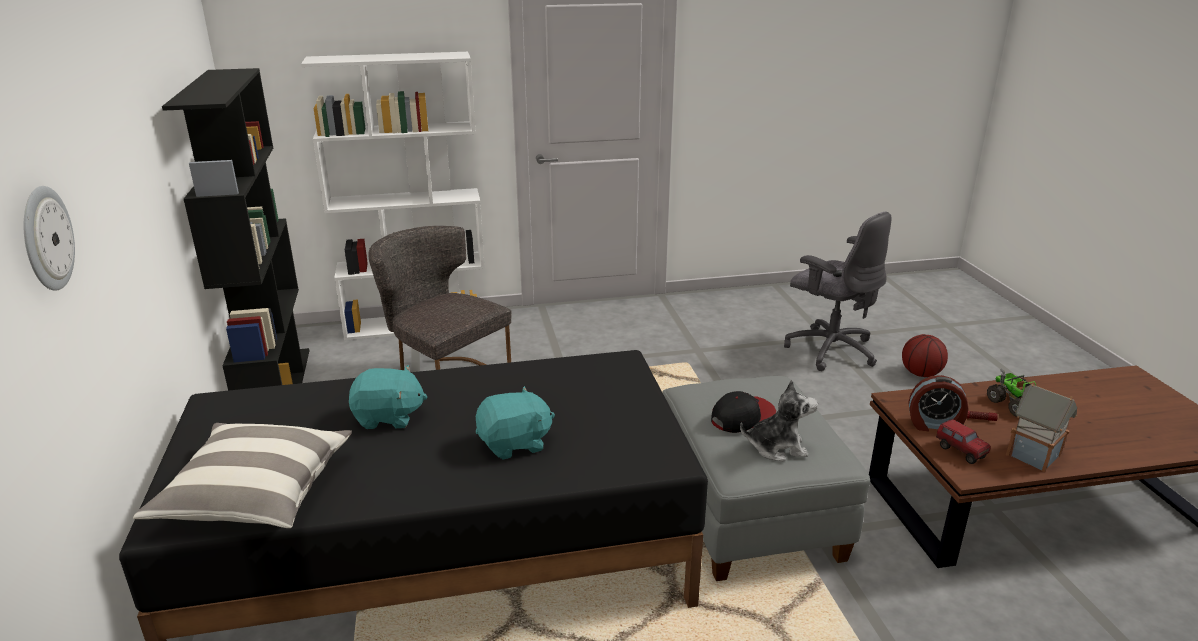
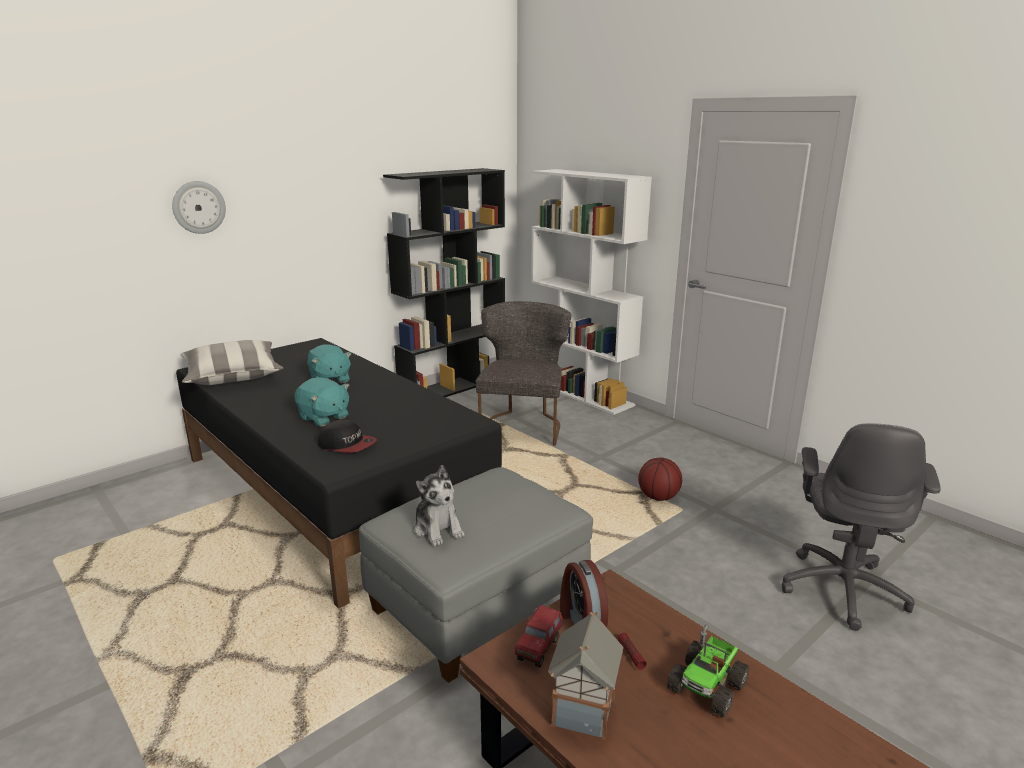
camera: 60 degrees right, 5 degrees down
(742, 416) = (471, 501): cap -> cap (347, 445)
(920, 373) = (897, 676): basketball -> basketball (659, 497)

